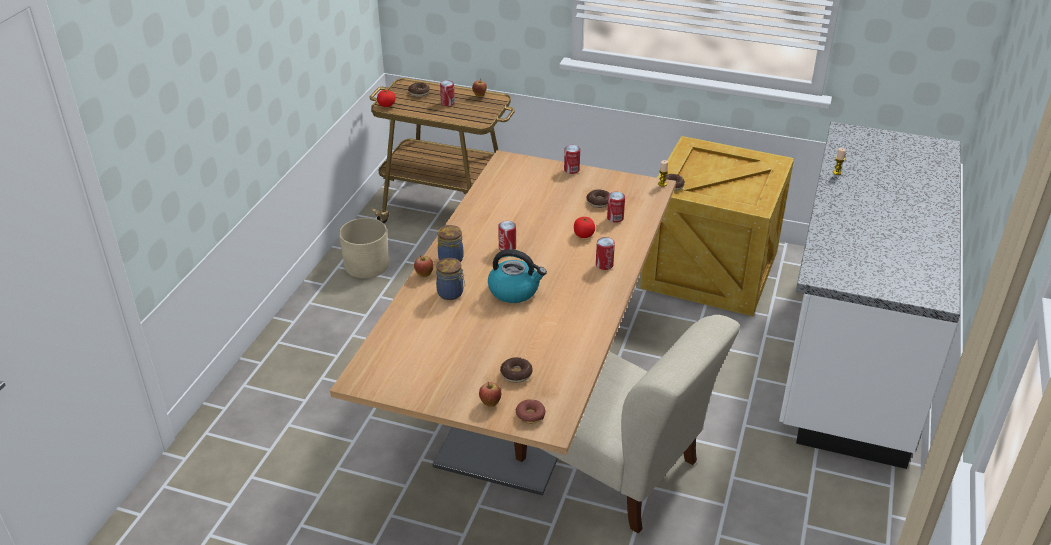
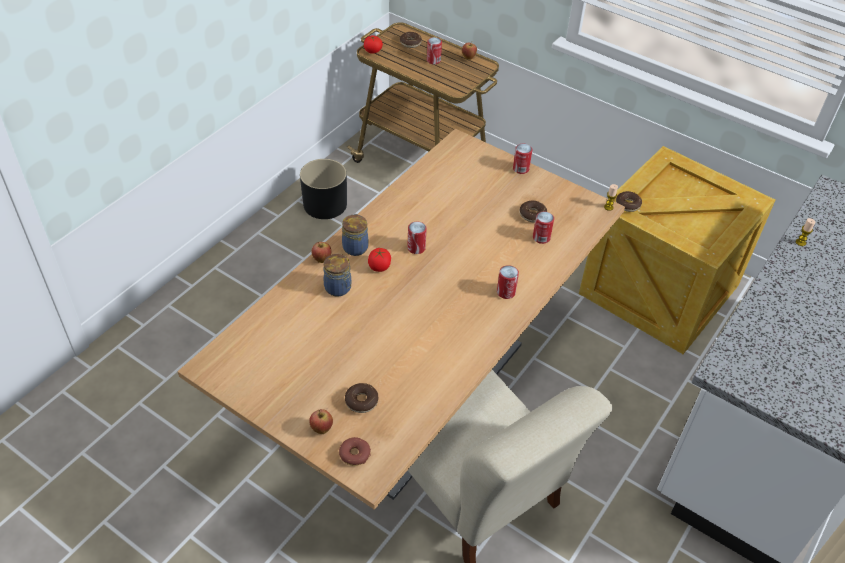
camera: 15 degrees right, 10 degrees up
(367, 265) = (325, 204): beige planter -> black planter
(514, 290) = (402, 301): kettle -> none
(583, 235) = (500, 250): tomato -> tomato (379, 266)

